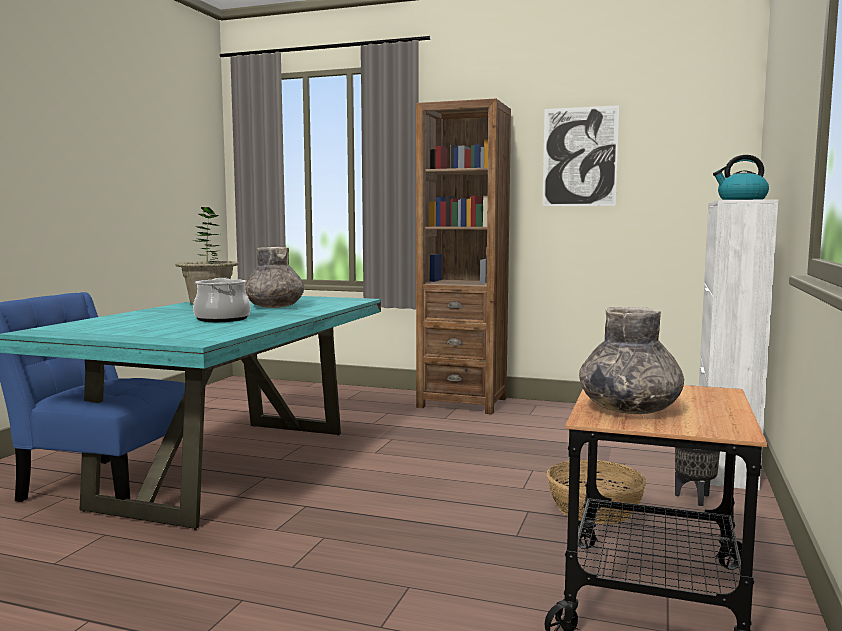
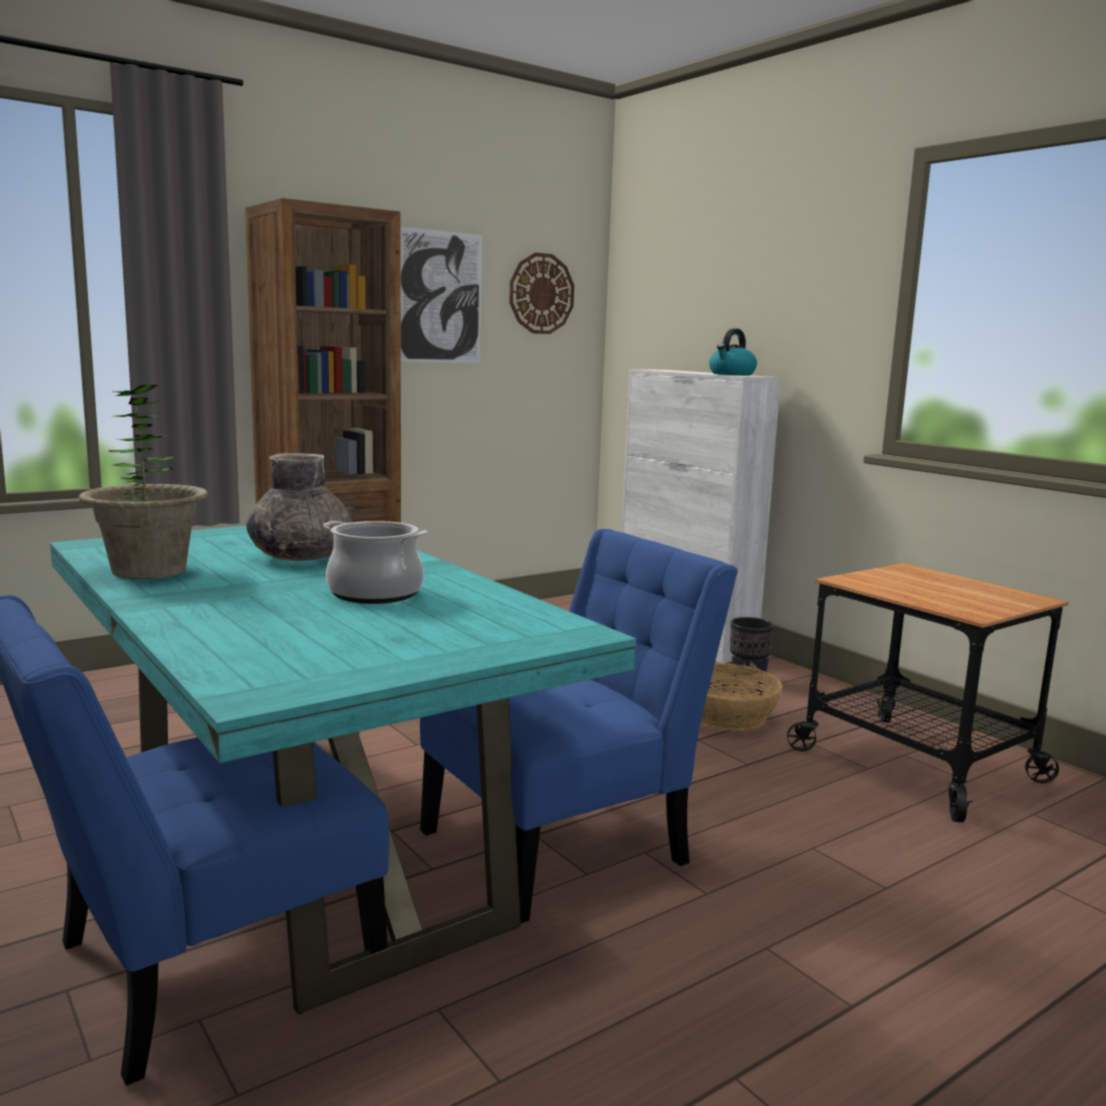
camera: 55 degrees left, 5 degrees up
(305, 515) = (566, 844): none -> blue chair
(629, 409) = (948, 599): grey vase -> none
(680, 146) = (541, 294): none -> wall clock

